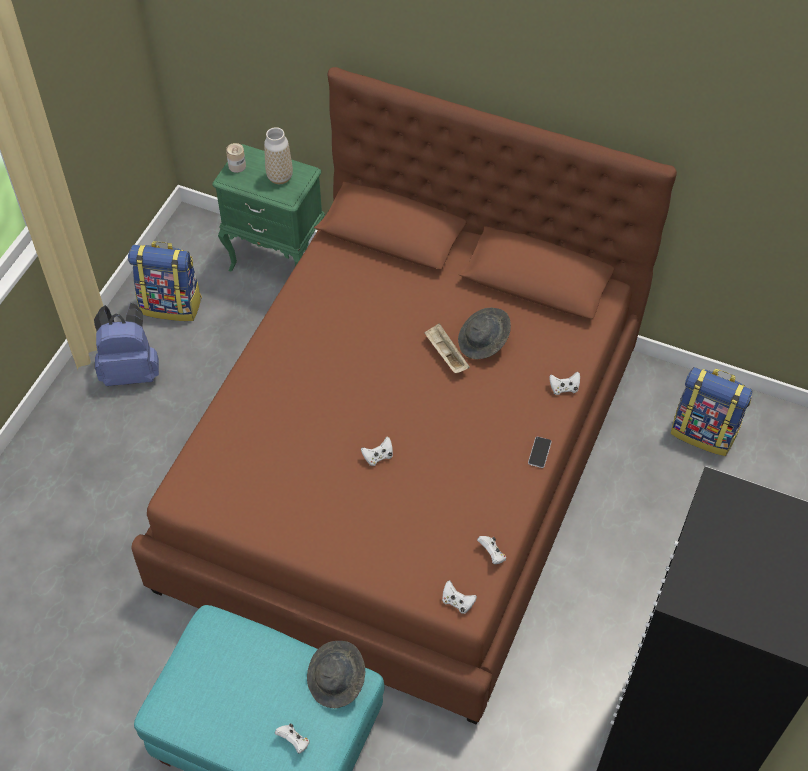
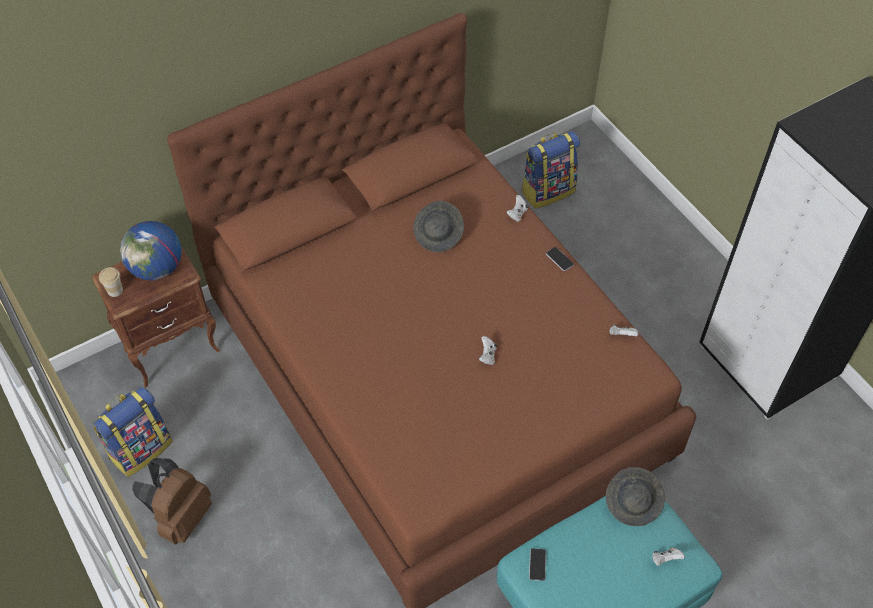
camera: 55 degrees left, 0 degrees up
(131, 371) = (181, 517): blue backpack -> brown backpack
(216, 634) = (537, 564): none -> phone
(237, 166) = (115, 290): can -> cup
(278, 264) = (172, 349): green nightstand -> brown nightstand
(280, 177) = (157, 268): vase -> globe
(445, 355) = (431, 263): beige tray -> none
(457, 602) = (646, 378): white game controller -> none

